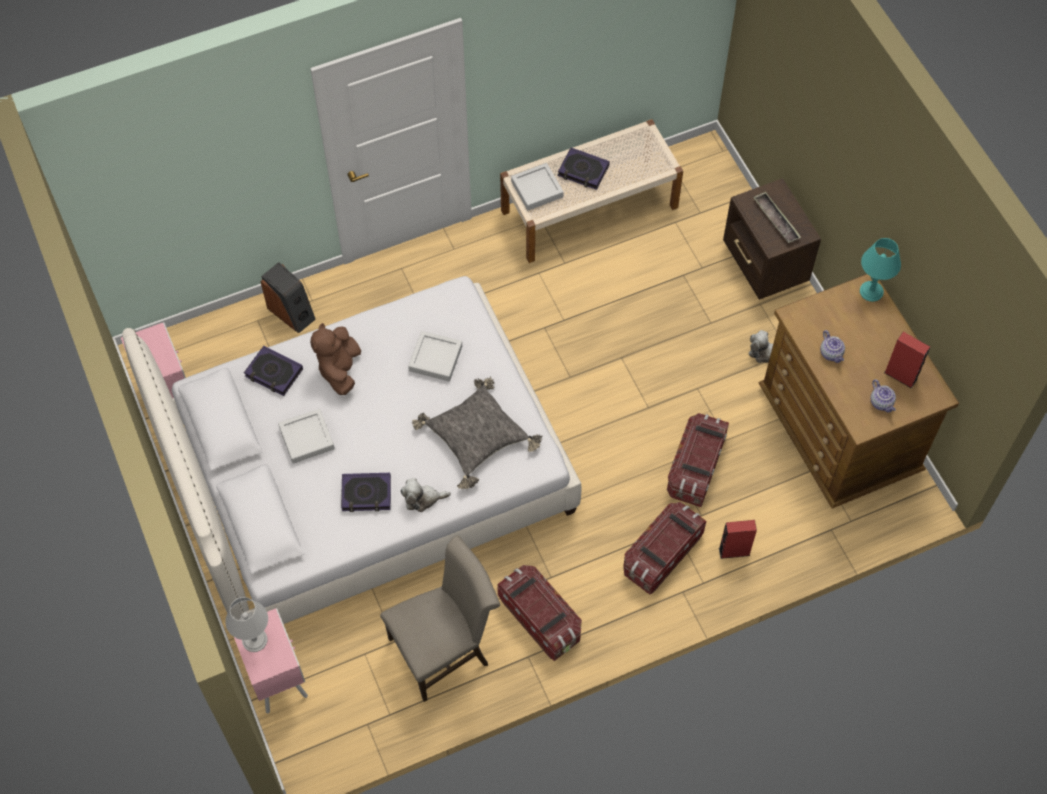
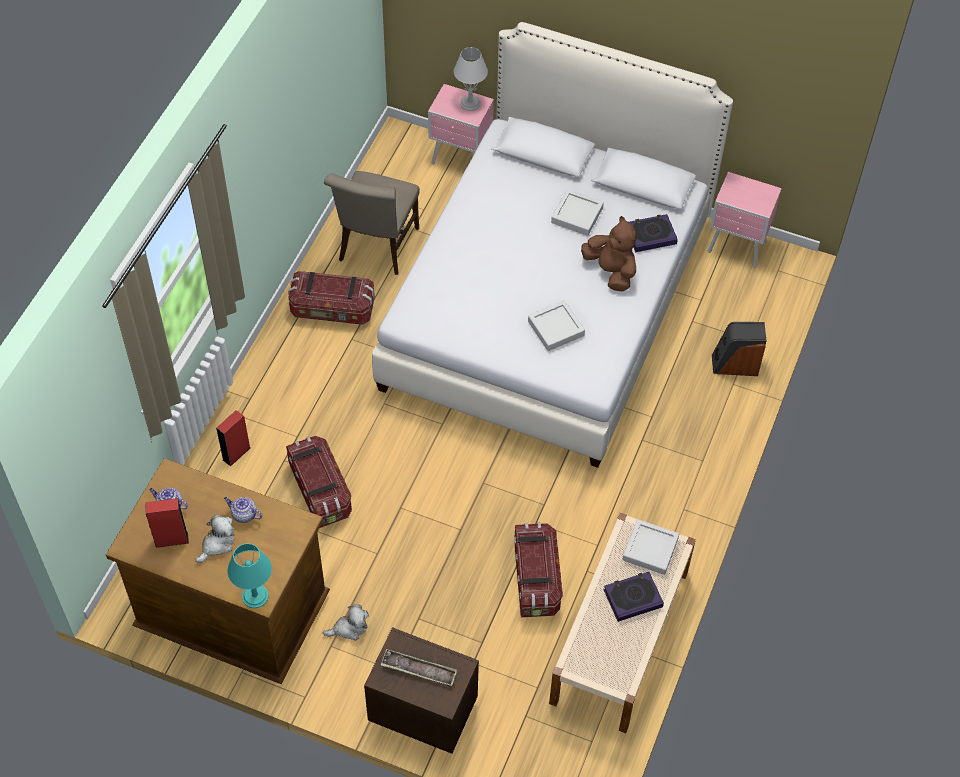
camera: 135 degrees right, 5 degrees down
(366, 494) = (497, 213): book -> none
(423, 499) = (457, 238): plush toy -> plush toy (217, 544)
(477, 436) = (466, 301): pillow -> none
(661, 555) = (288, 411): storage box -> storage box (536, 579)

